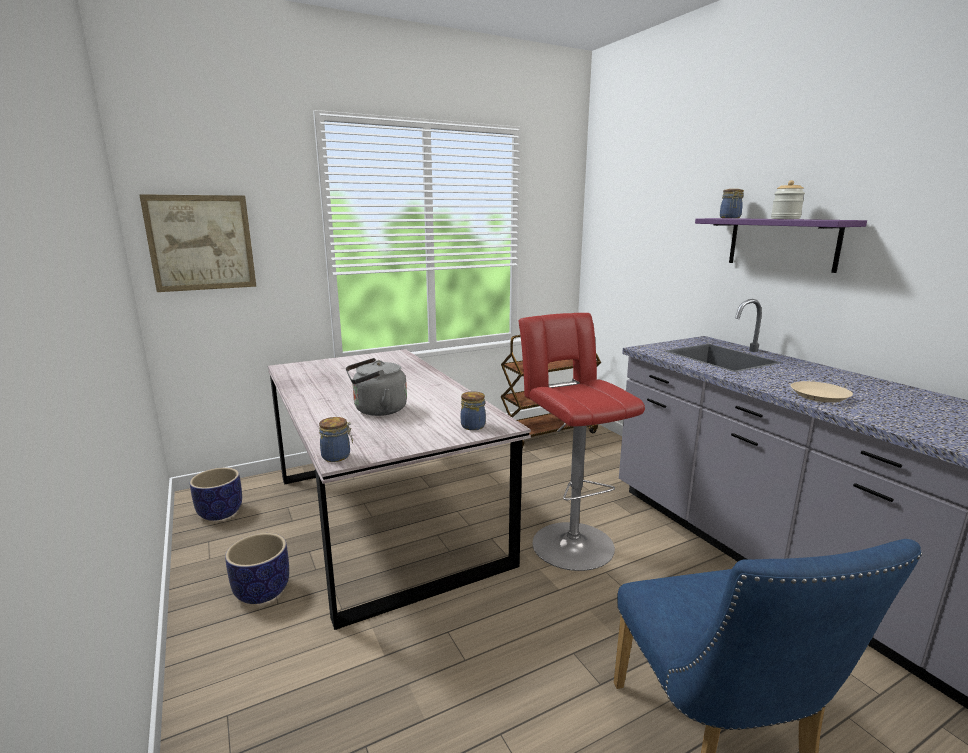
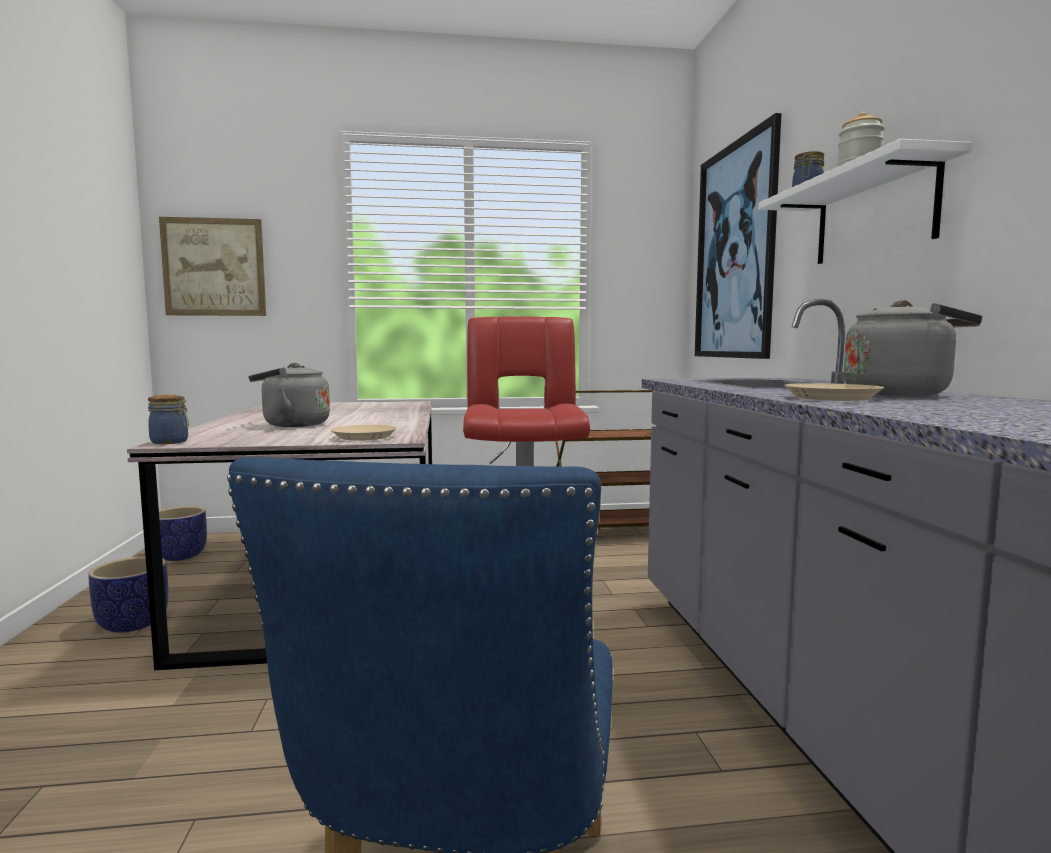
camera: 20 degrees right, 10 degrees down
(473, 425) = (364, 437): jar -> beige plate
(641, 231) = (734, 252): none -> picture
(782, 243) = (873, 215): purple shelf -> white shelf
(832, 380) = (900, 394): none -> grey kettle

